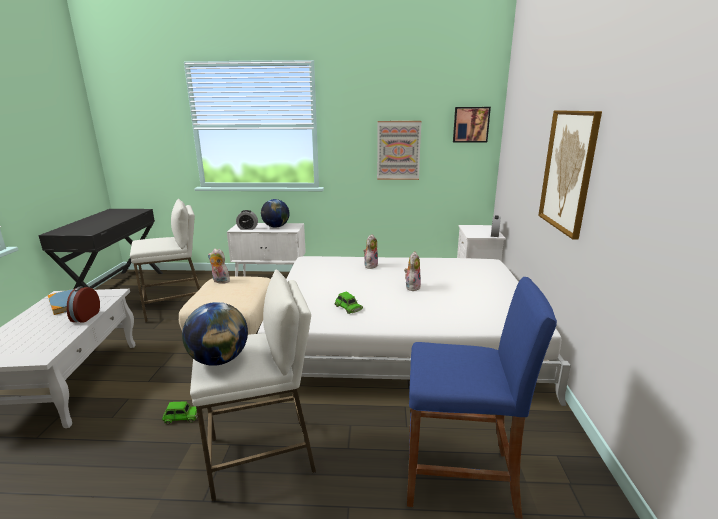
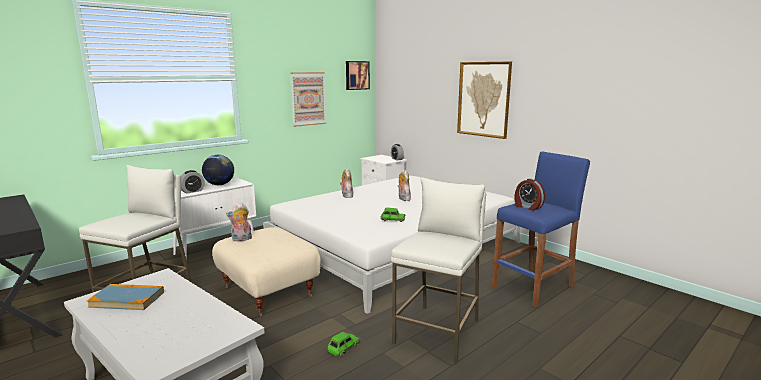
camera: 45 degrees left, 5 degrees down
(85, 317) = (190, 297): alarm clock -> alarm clock (527, 207)
(219, 360) = (439, 246): globe -> none

